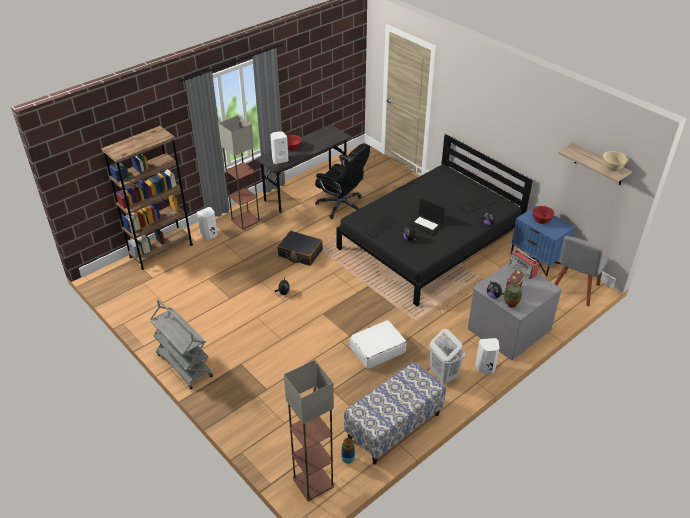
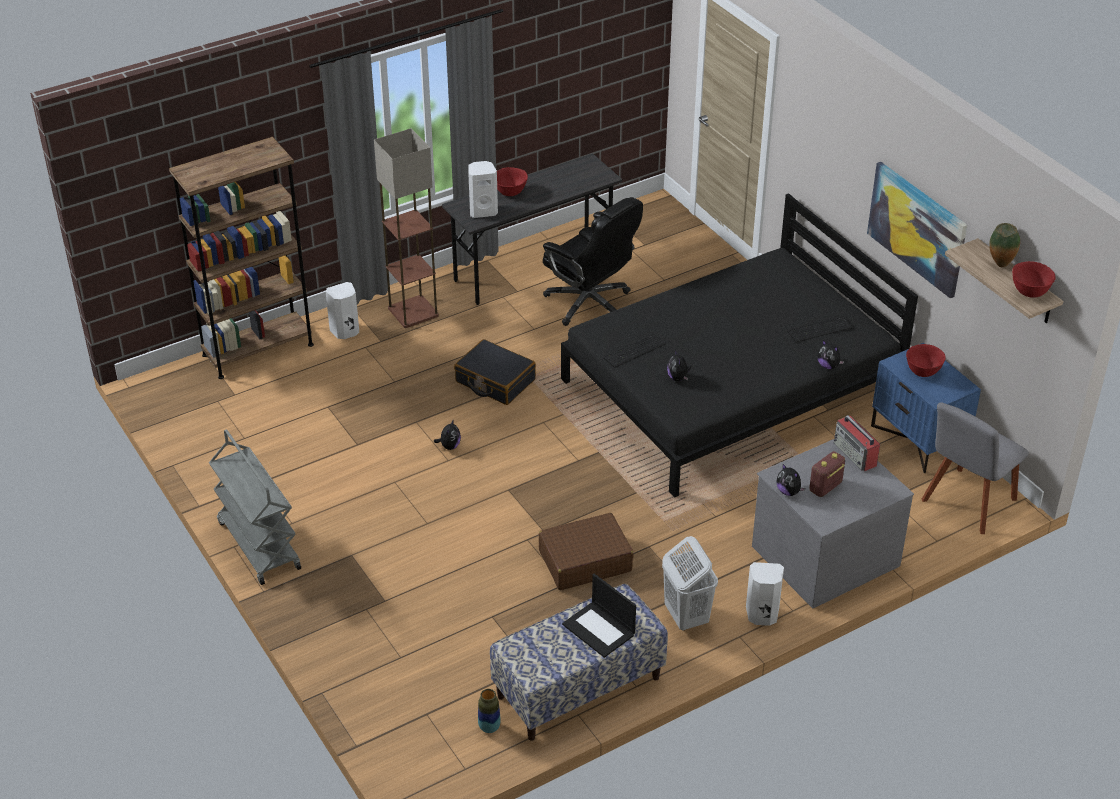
camera: 10 degrees right, 0 degrees up
(313, 483) = (425, 754): floor lamp -> none
(377, 349) = (584, 561): white suitcase -> brown suitcase
(426, 224) = (716, 355): laptop -> laptop (599, 629)
(510, 307) = (812, 513): vase -> vase (1000, 266)
(530, 142) = (917, 228): none -> picture
(612, 168) = (1029, 291): beige bowl -> red bowl

